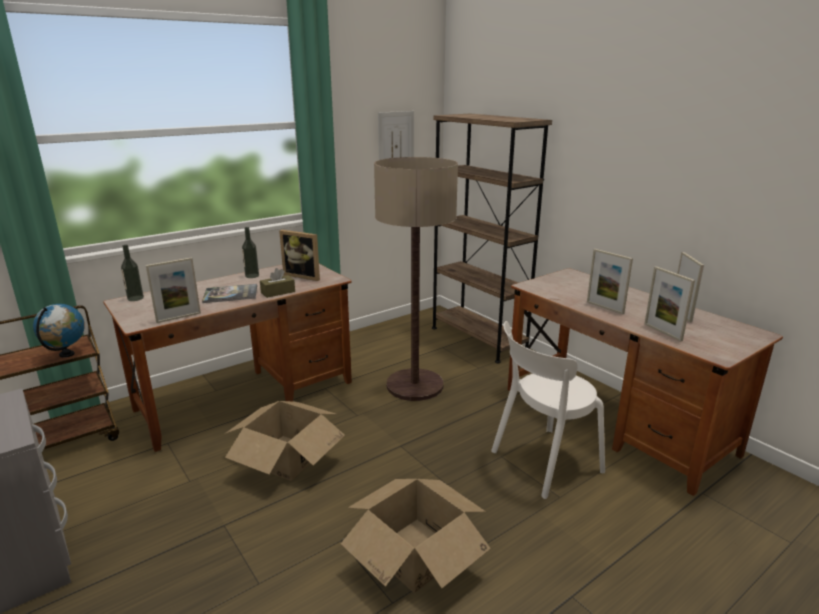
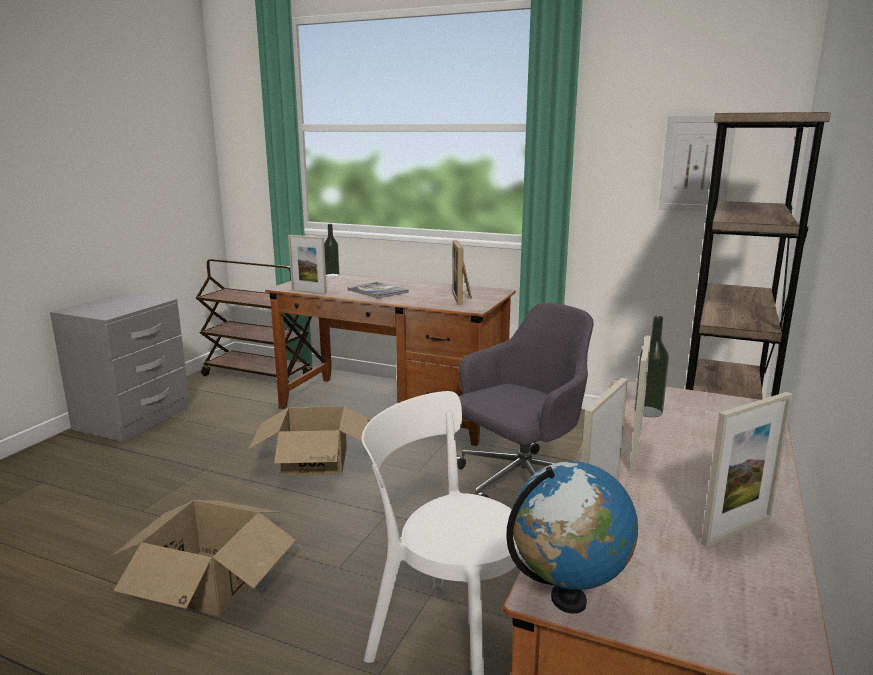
camera: 60 degrees right, 5 degrees down
(67, 354) = (267, 302): globe -> globe (568, 600)
(252, 276) = (432, 286): bottle -> bottle (648, 411)
(278, 292) = (405, 301): brown tissue box -> none
(415, 385) = (521, 484): floor lamp -> grey office chair

